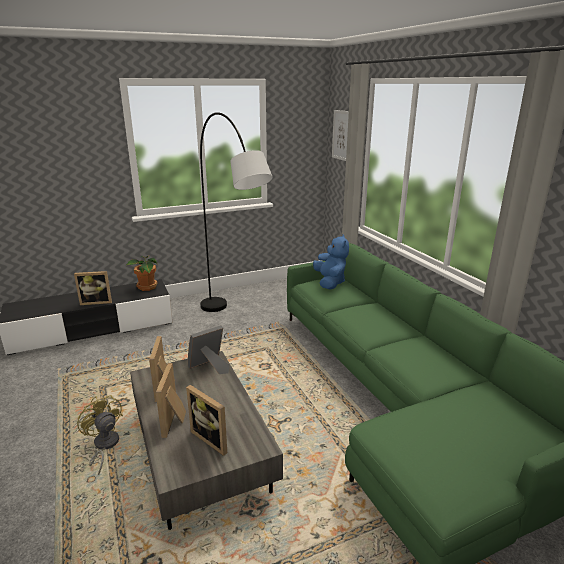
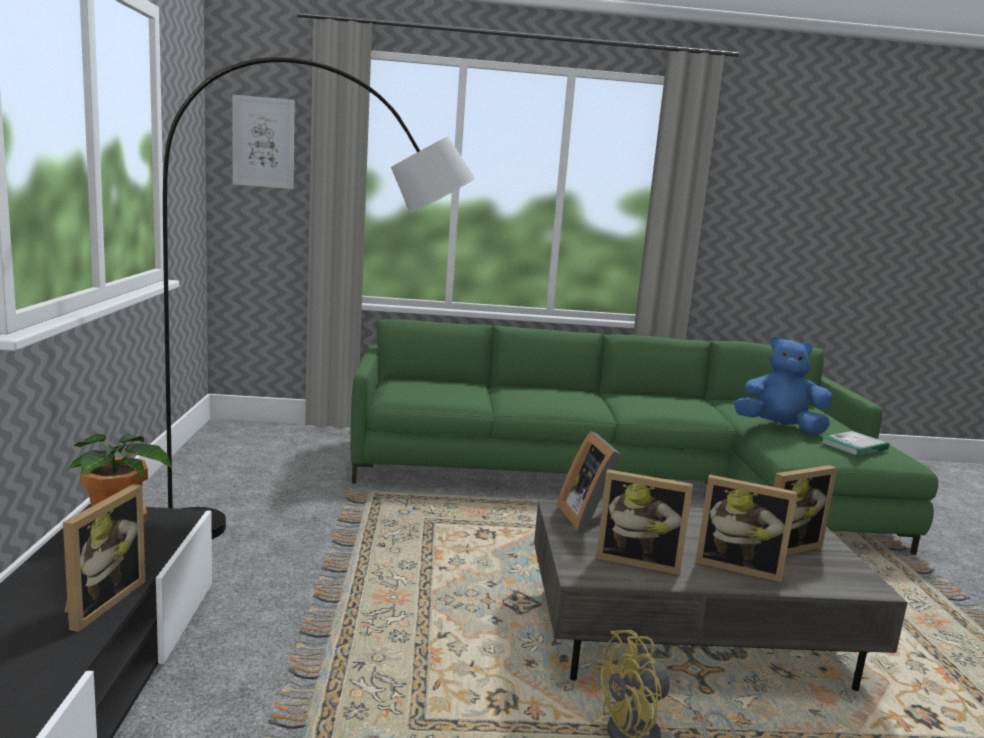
camera: 70 degrees left, 10 degrees down
(330, 282) = (412, 384): blue plush toy -> blue plush toy (779, 428)
(431, 463) = (854, 446): none -> book

